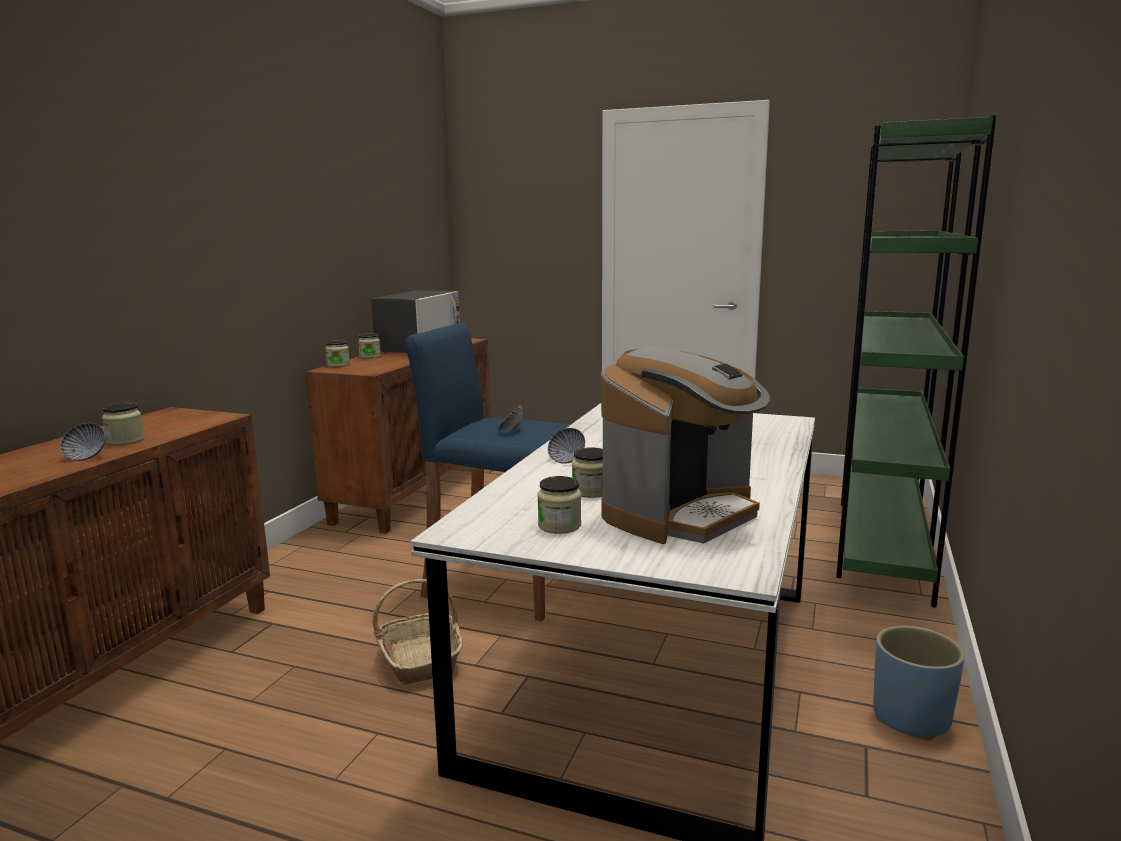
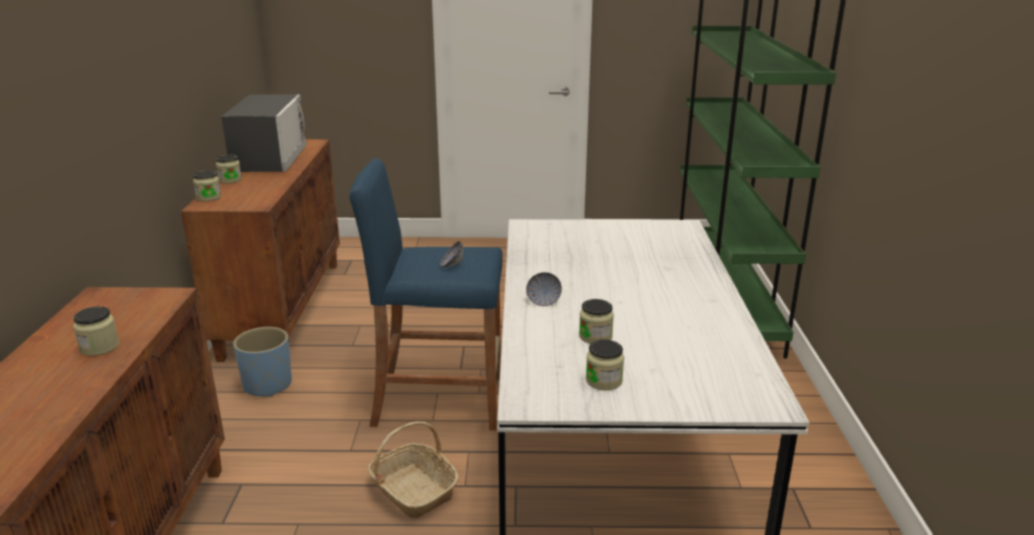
camera: 20 degrees left, 10 degrees up
(86, 457) = (84, 379): bowl -> none
(681, 514) = (684, 351): coffee machine -> none
(911, 718) = (811, 458): blue planter -> blue planter (268, 385)

